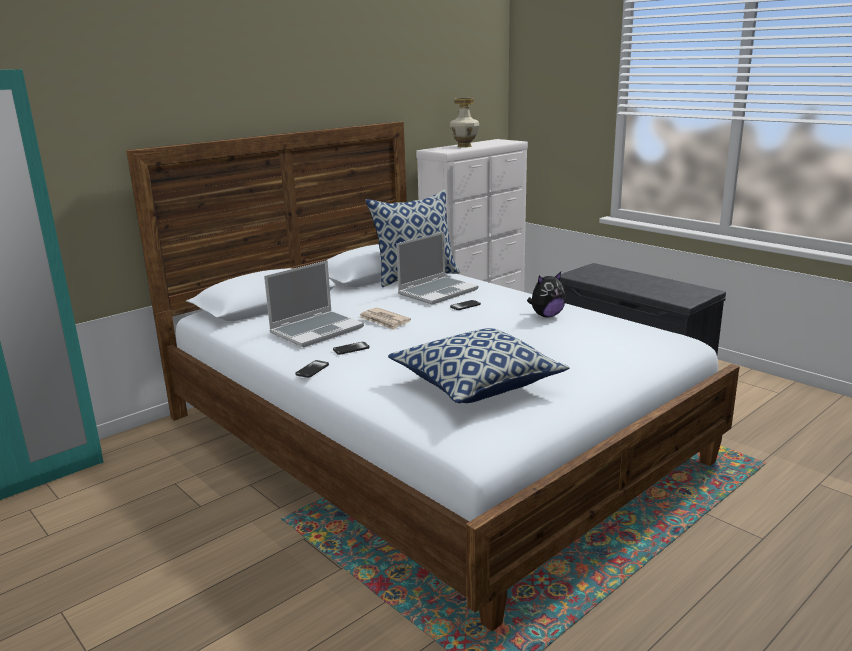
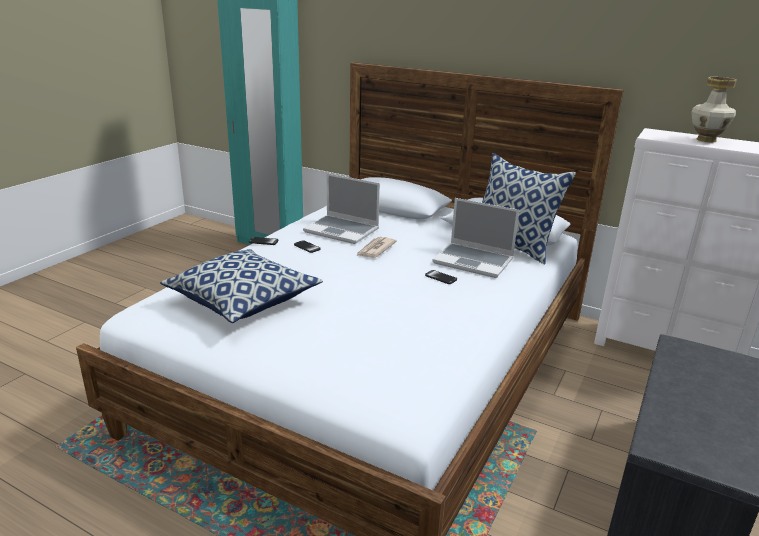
camera: 70 degrees right, 5 degrees up
(546, 315) = (440, 321): plush toy -> none

